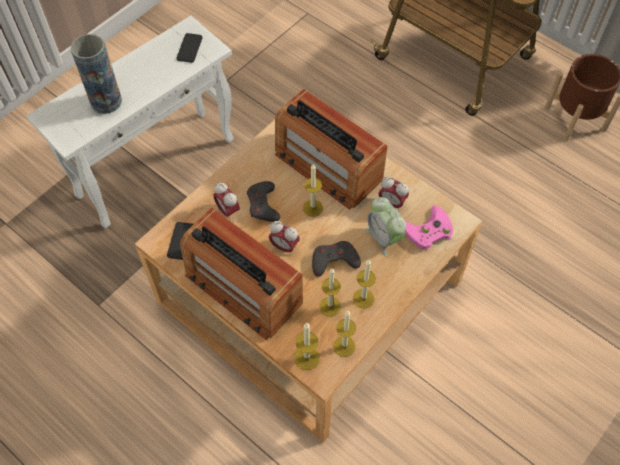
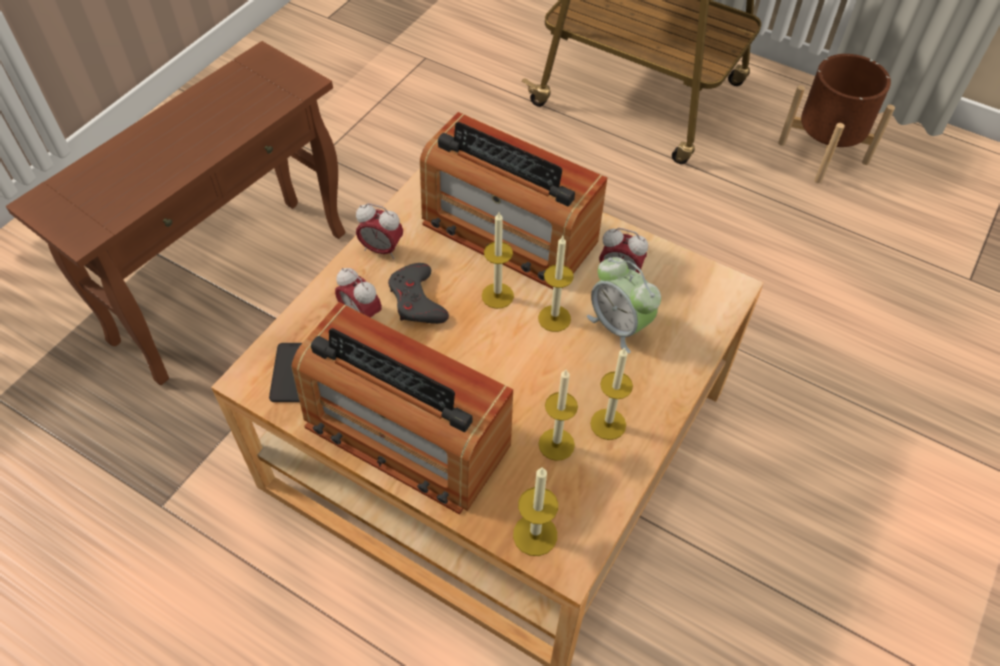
camera: 10 degrees left, 5 degrees down
(106, 101) = (140, 171): vase -> none
(156, 167) = (232, 286): white side table -> brown side table
(189, 48) = (266, 84): phone -> none
(284, 246) = (463, 360): alarm clock -> alarm clock (381, 249)
(334, 260) = (548, 371): grey game controller -> none
(344, 346) = (594, 506): candle -> candle (554, 318)
(427, 232) = (684, 309): pink game controller -> none

